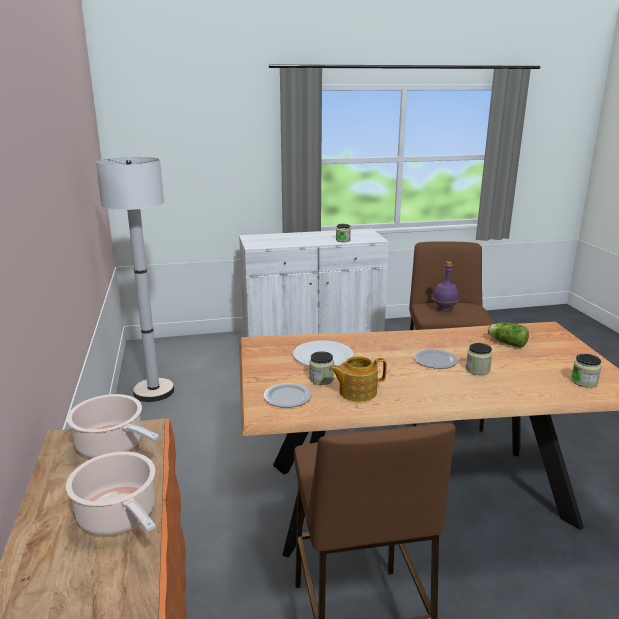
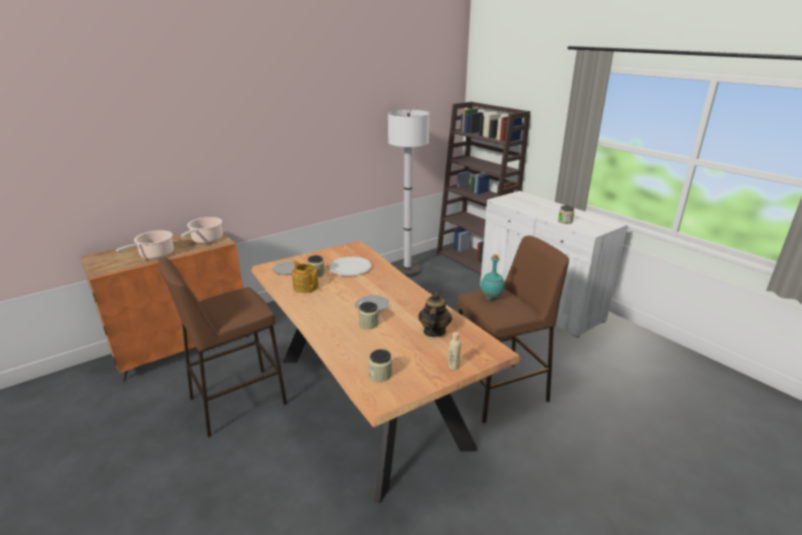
camera: 65 degrees right, 5 degrees up
(188, 345) = (474, 261): none -> brown bookcase
(444, 309) = (491, 298): purple bottle -> turquoise bottle
(506, 343) = (434, 331): lettuce -> teapot
(572, 348) = (453, 366): none -> beige bottle

